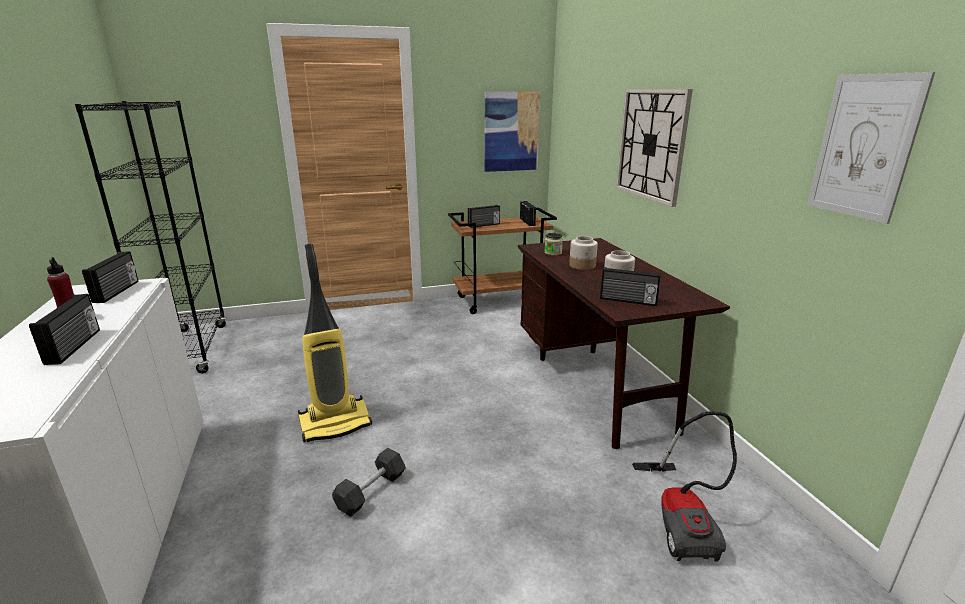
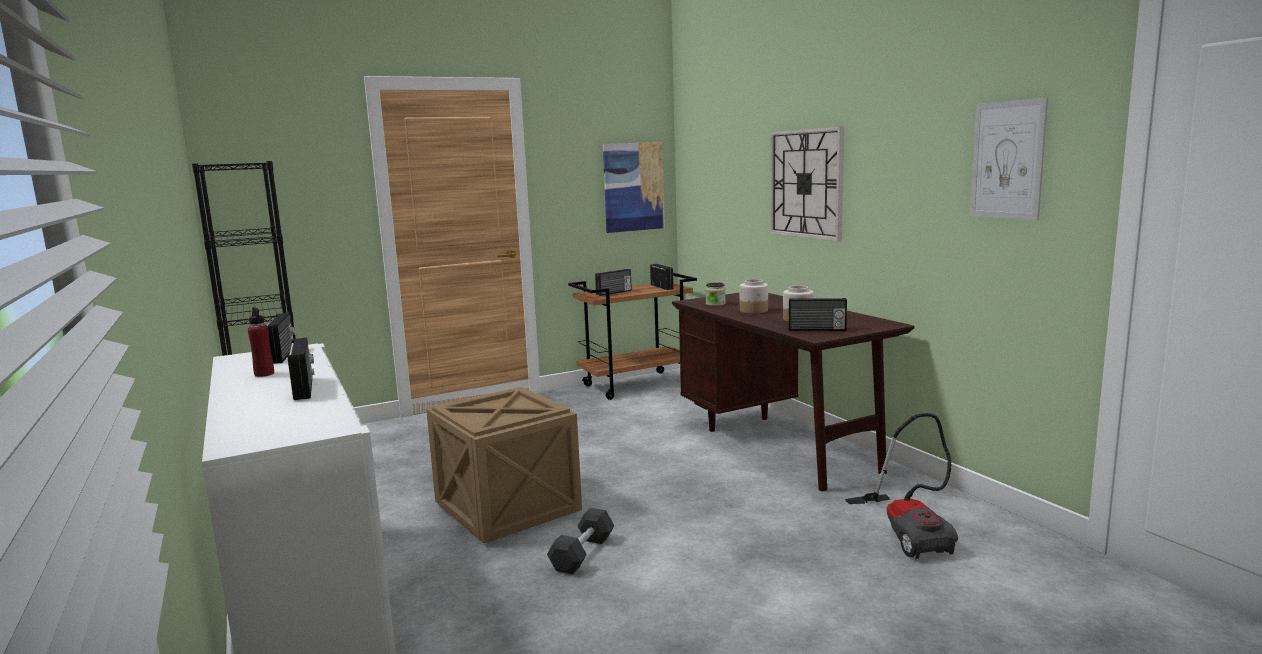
camera: 10 degrees left, 10 degrees down
(336, 423) = (506, 507): vacuum cleaner -> crate

